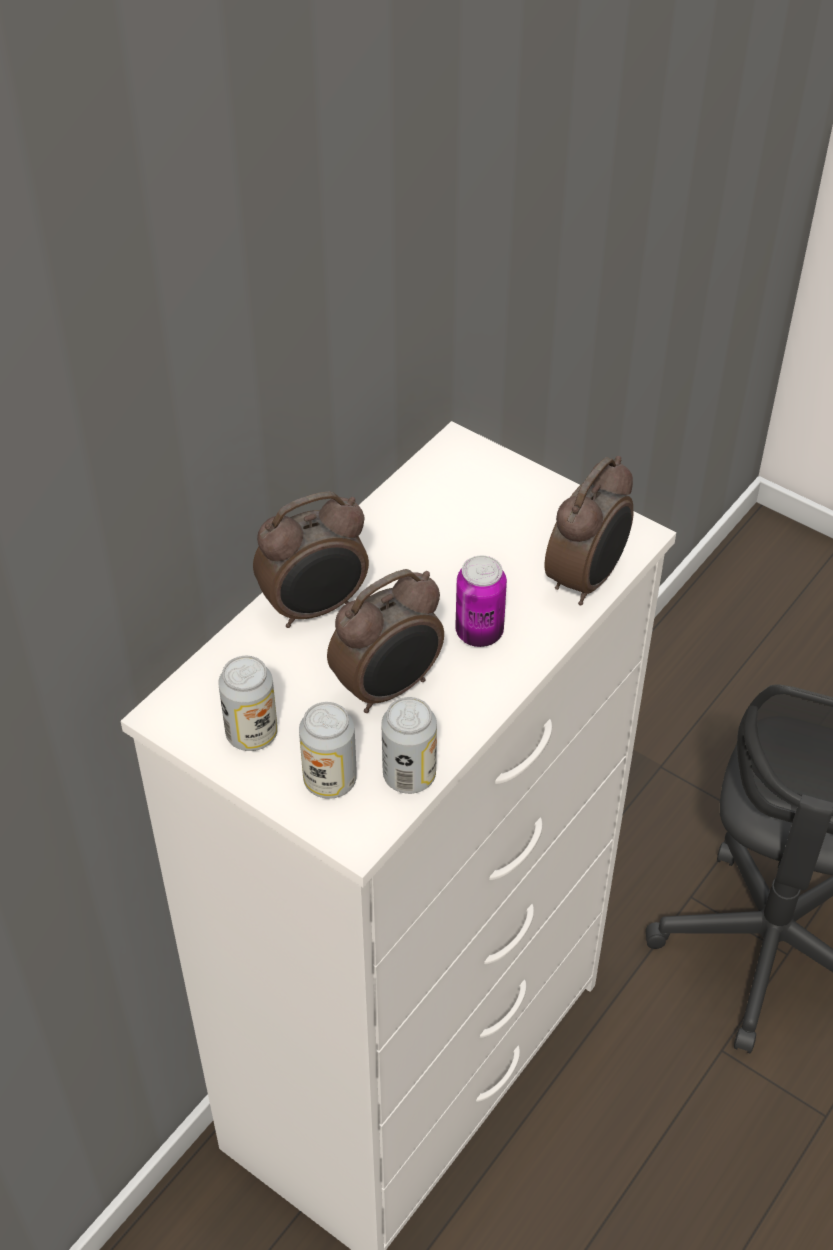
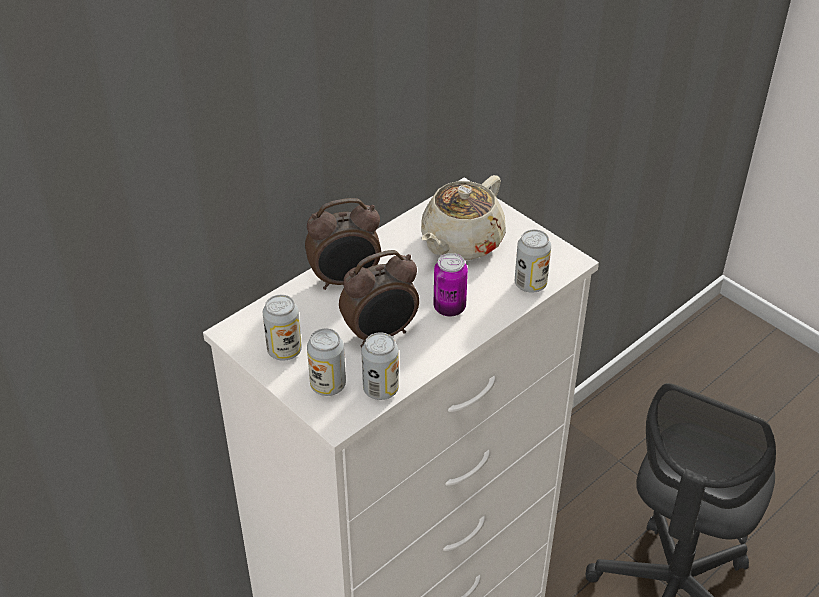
camera: 10 degrees right, 5 degrees down
(471, 526) = (461, 242): none -> beige teapot
(587, 579) = (530, 284): alarm clock -> can

